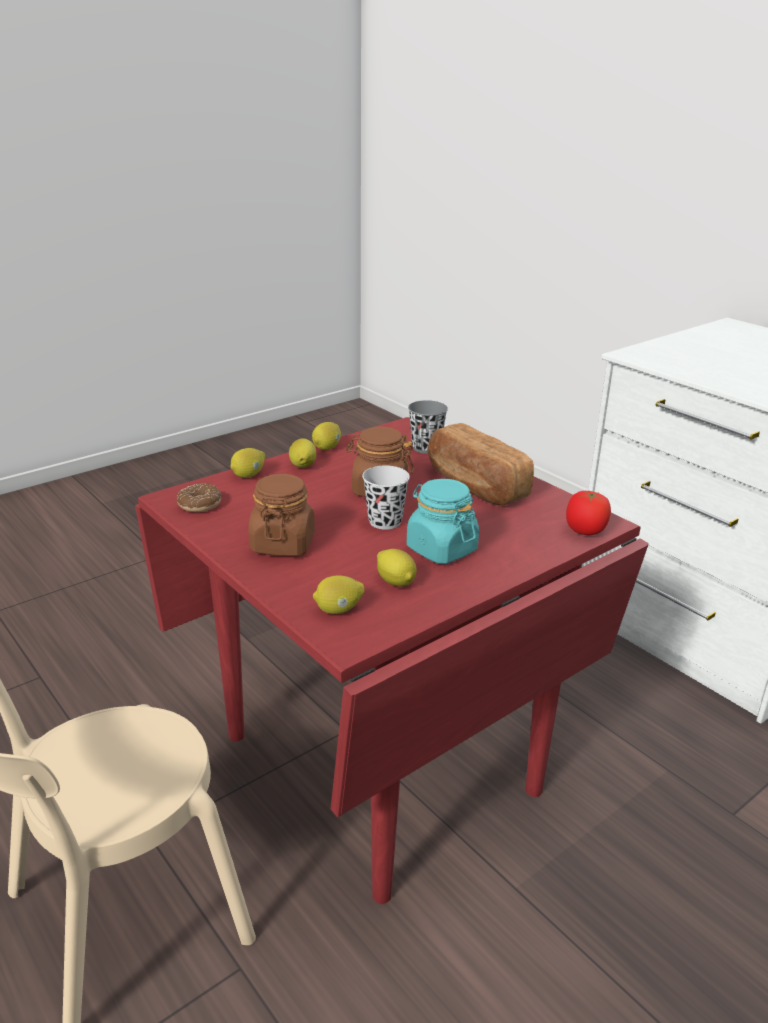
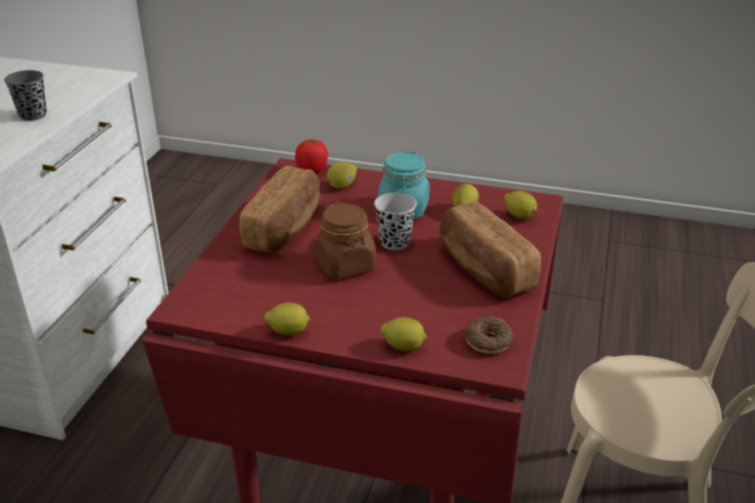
camera: 125 degrees left, 5 degrees up
(283, 544) = (483, 269): brown jar -> bread
(302, 466) = (347, 325): lemon -> lemon (342, 186)
(426, 448) = (229, 276): grey cup -> grey cup (33, 115)

